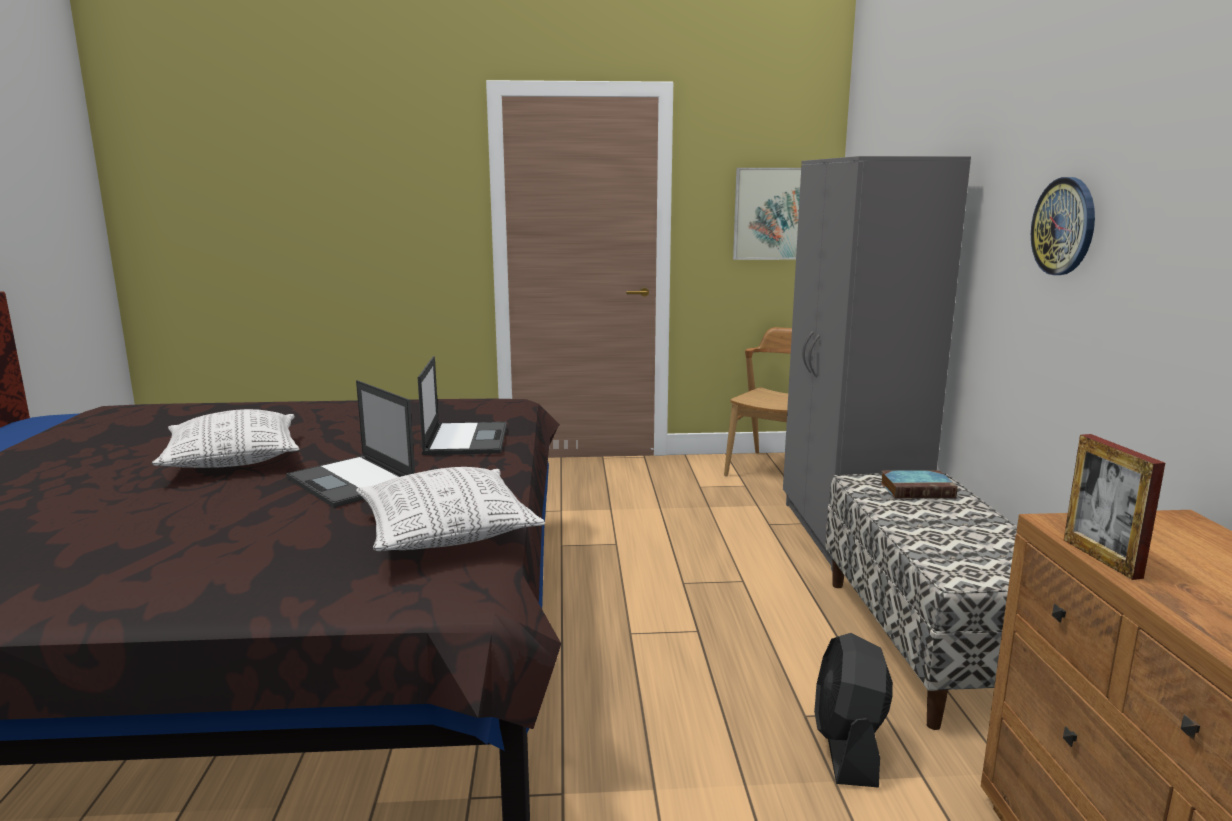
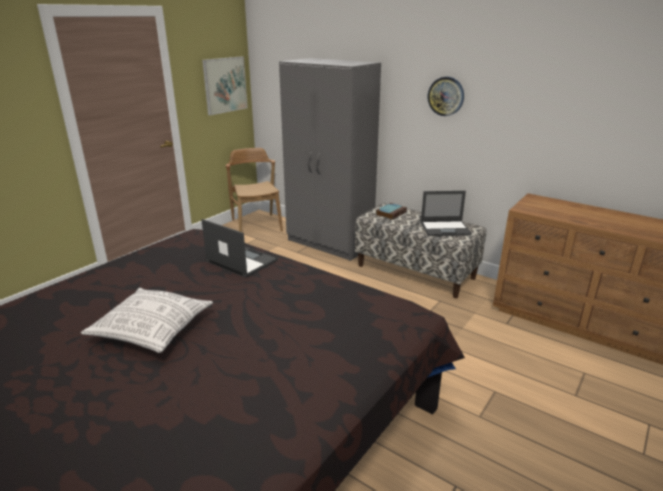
camera: 50 degrees left, 10 degrees up
(352, 482) = (256, 305): laptop -> laptop (445, 228)
(446, 533) = (359, 302): pillow -> none
(848, 747) = (449, 316): black fan -> none
(1101, 558) = (548, 216): picture frame -> none

